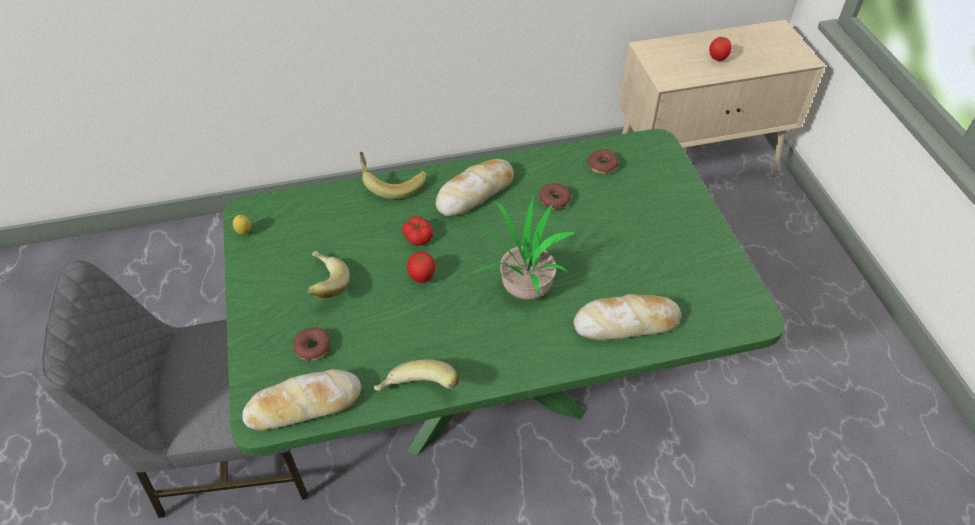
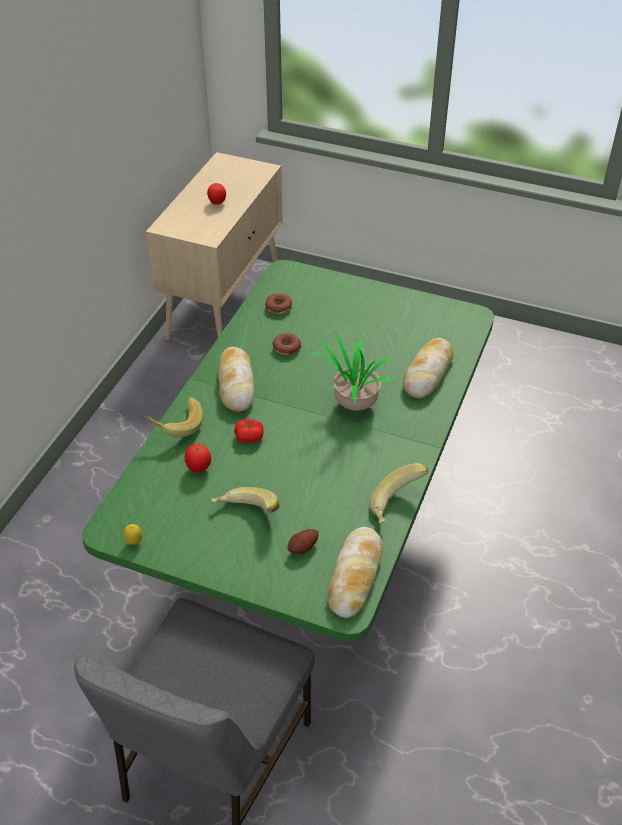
camera: 55 degrees left, 5 degrees down
(313, 348) = (303, 548): donut -> potato
(421, 278) = (292, 454): tomato -> tomato (199, 468)

